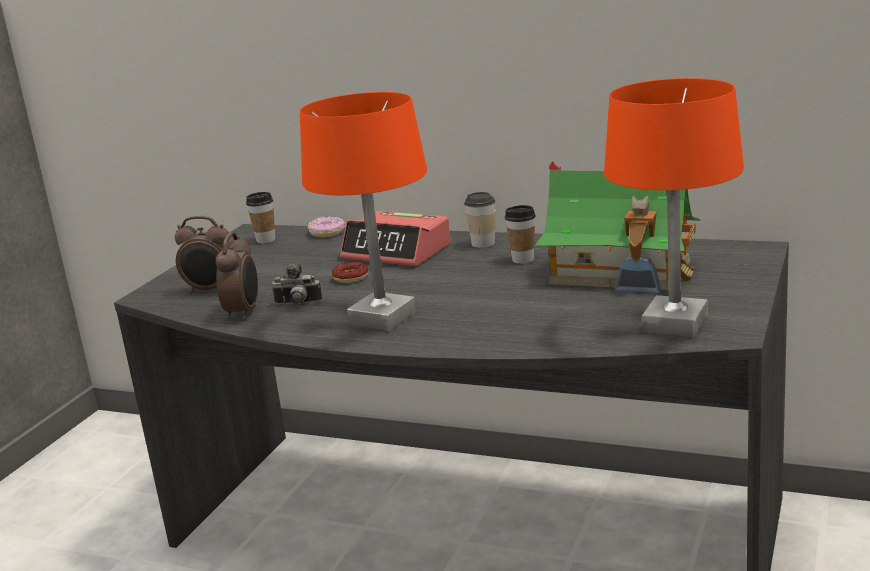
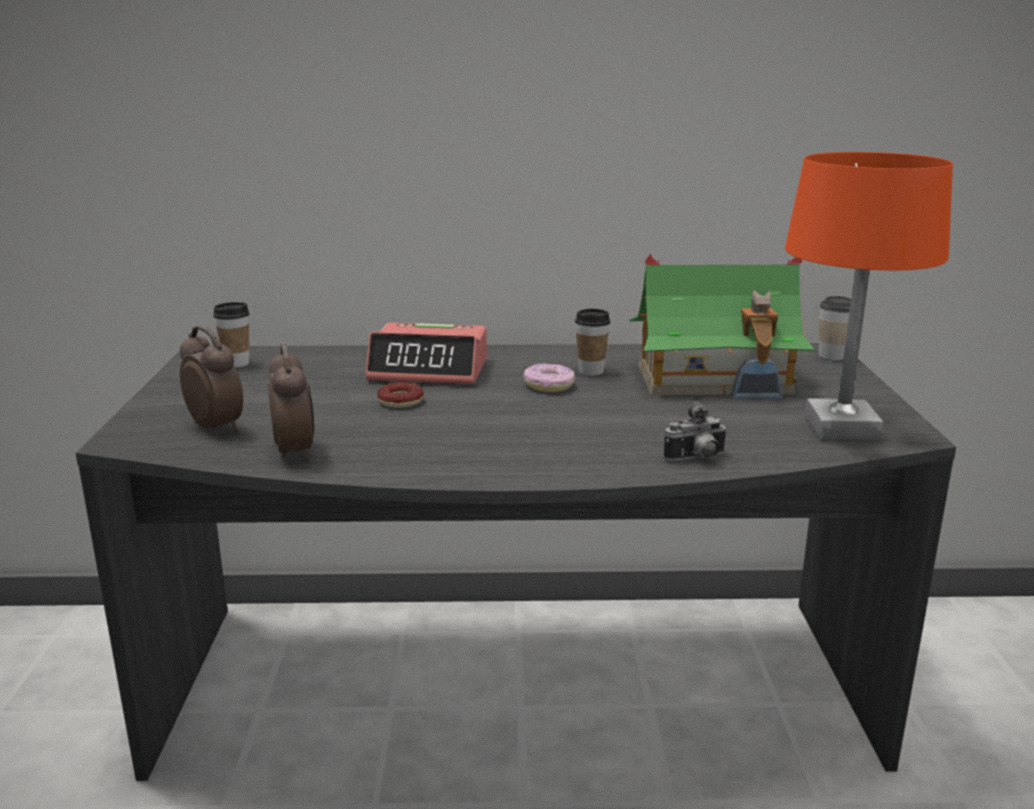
camera: 25 degrees left, 0 degrees up
(210, 290) = (217, 427): alarm clock -> alarm clock turned 120 degrees counterclockwise
(297, 304) = (363, 437): camera -> camera (697, 459)
(327, 232) = (313, 352): donut -> donut (549, 385)
(383, 319) = (498, 446): orange table lamp -> none
(483, 243) = (524, 356): cup -> cup (832, 356)

